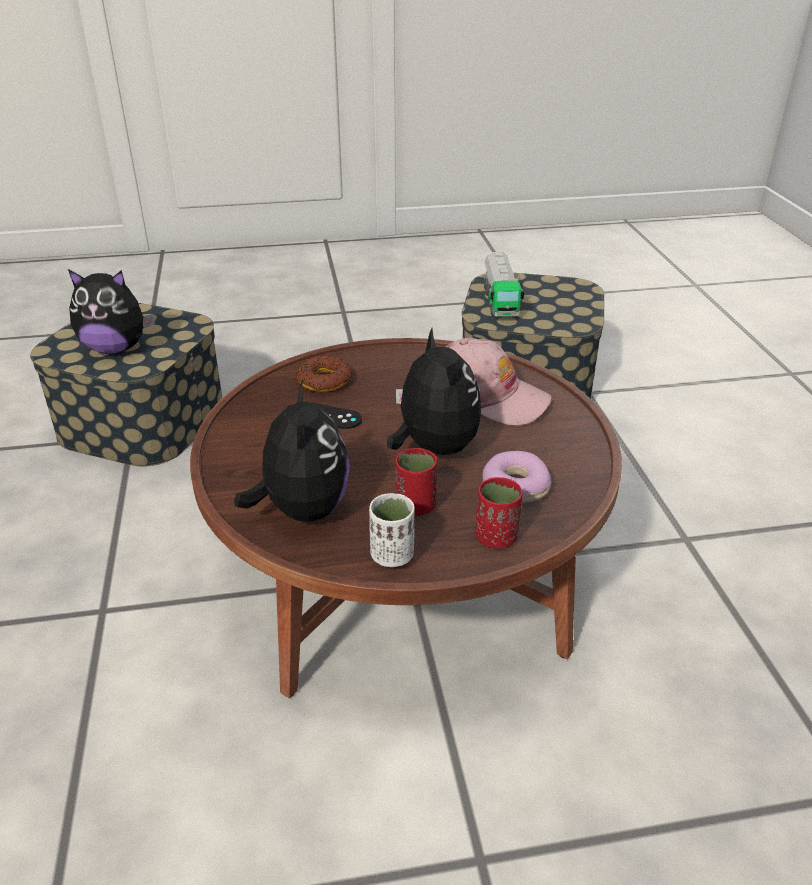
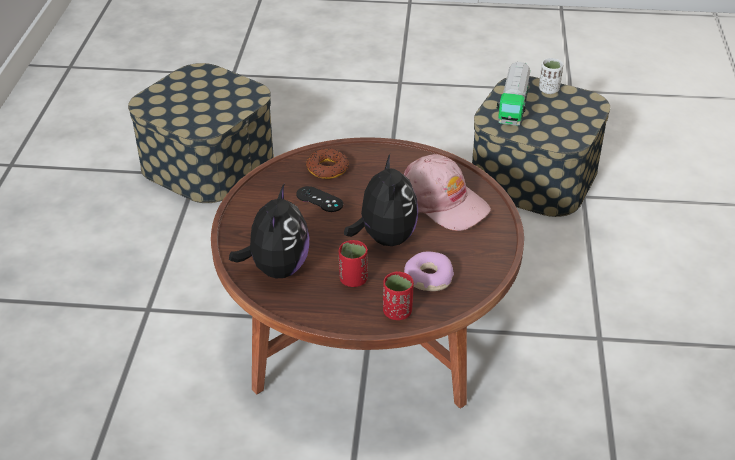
camera: 15 degrees right, 5 degrees up
(116, 349) = (191, 108): plush toy -> none
(392, 555) = (322, 311): white cup -> white cup (549, 90)

